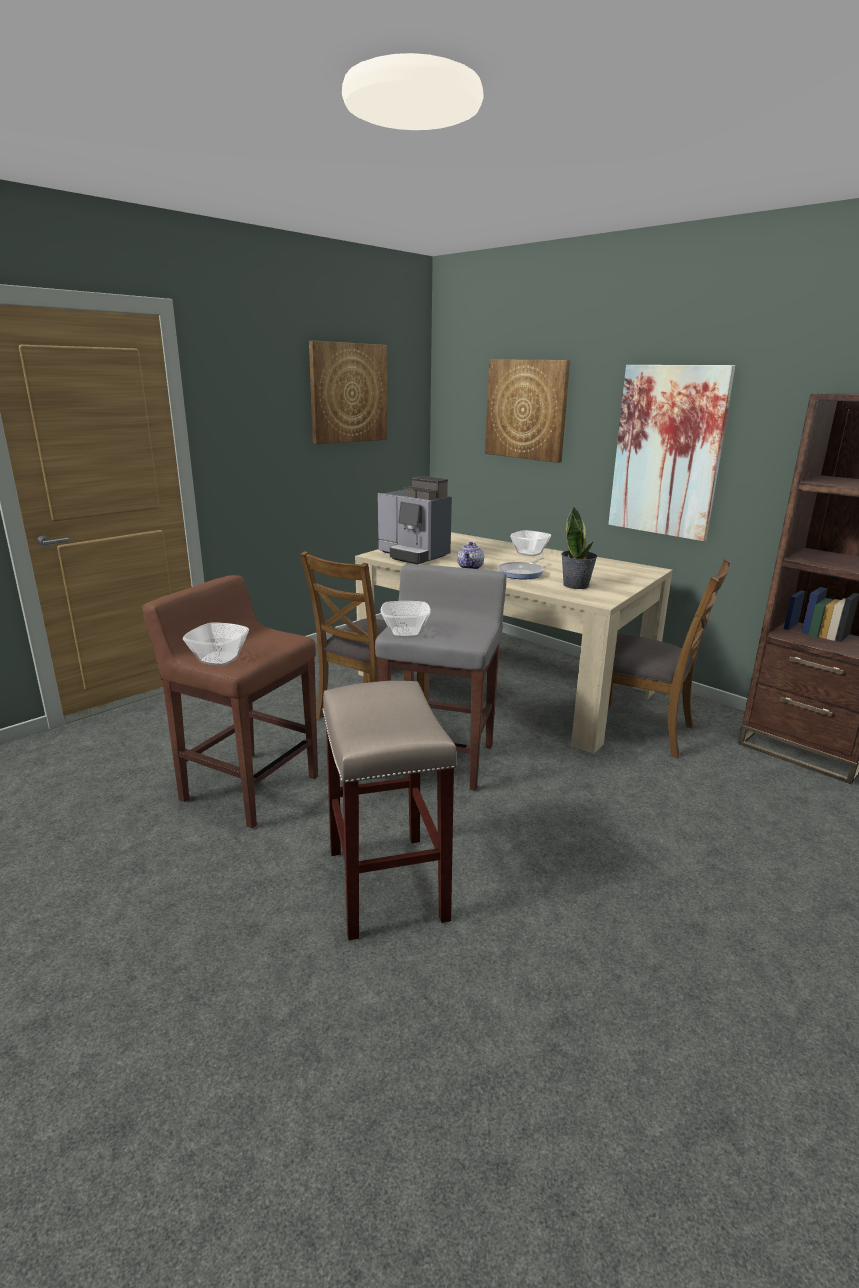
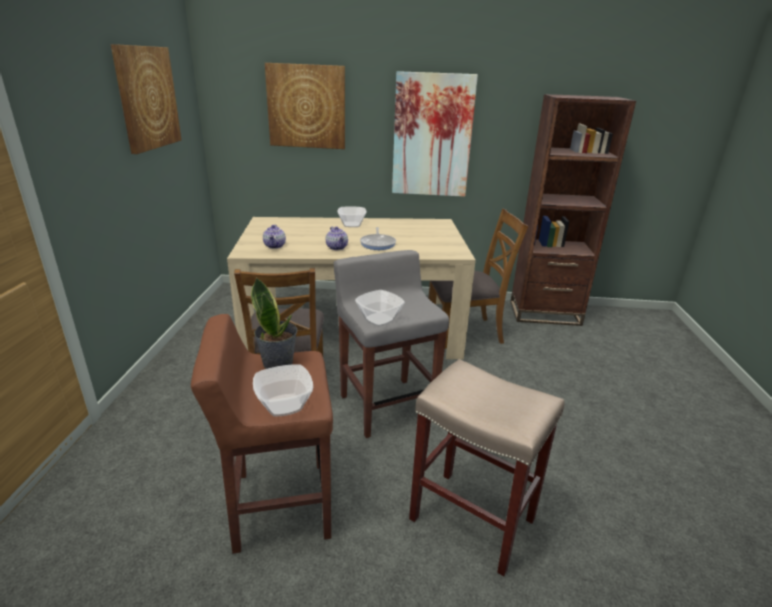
camera: 40 degrees left, 5 degrees up
(413, 555) = (275, 246): coffee machine -> teapot
(576, 585) = (425, 245): potted plant -> potted plant (278, 362)

